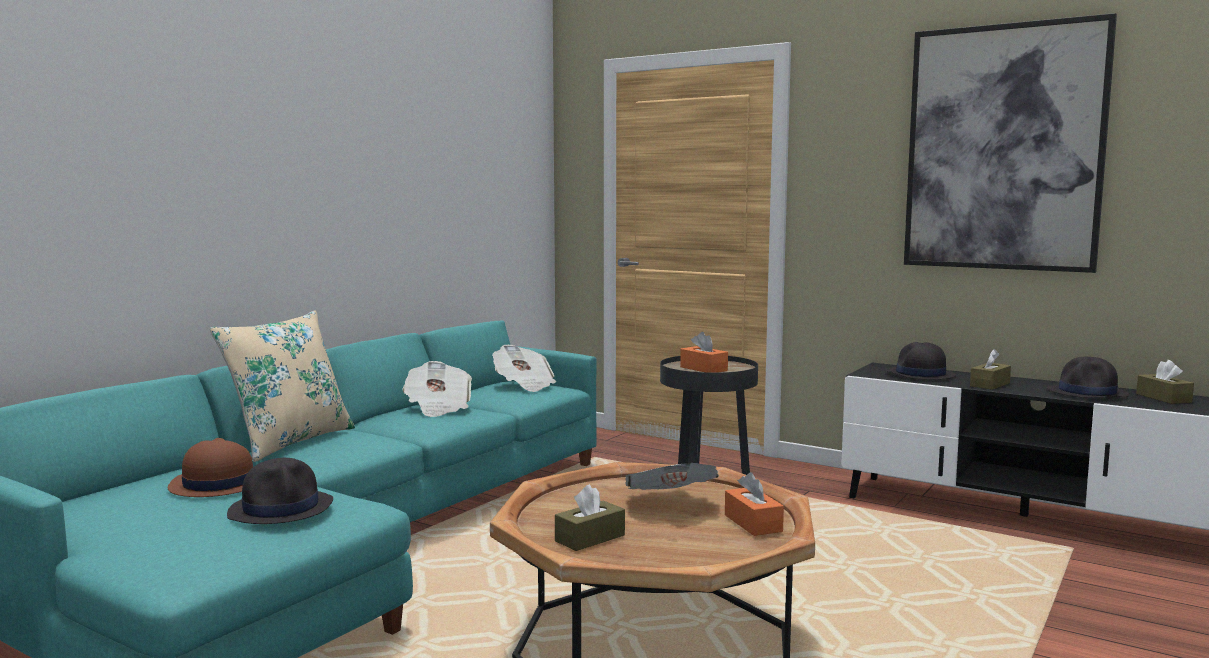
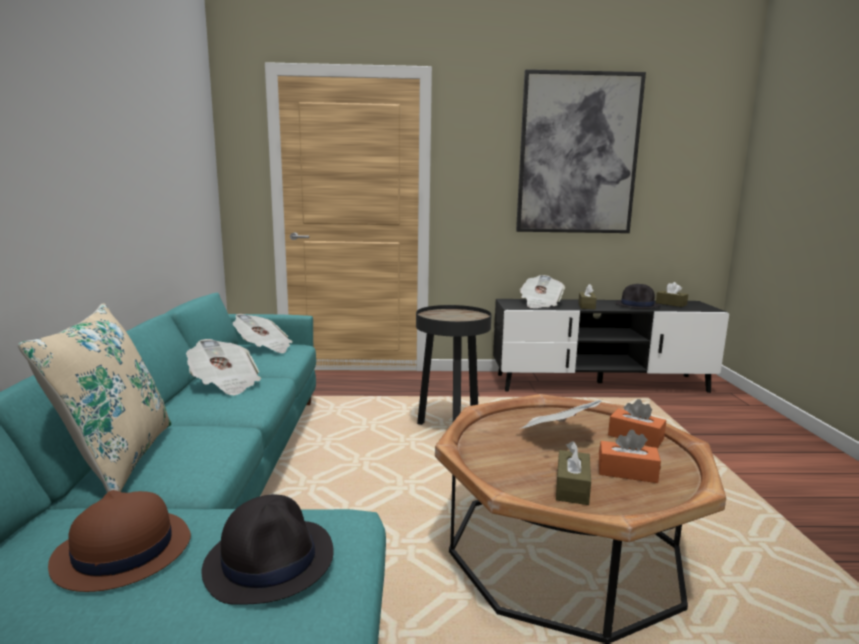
camera: 35 degrees left, 5 degrees up
(703, 369) = (452, 317): orange tissue box -> orange tissue box (627, 472)
(920, 375) = (540, 304): black hat -> newspaper

